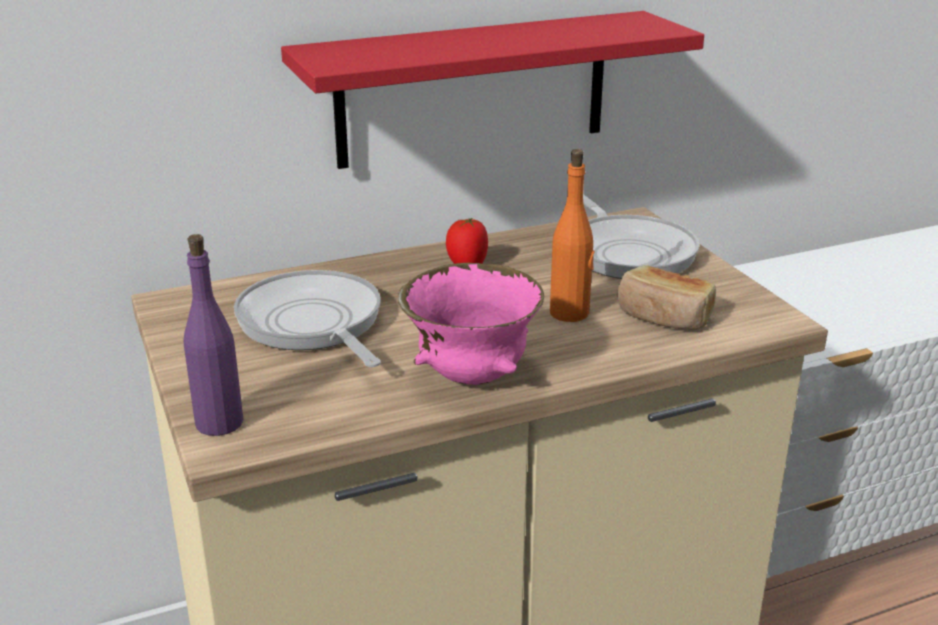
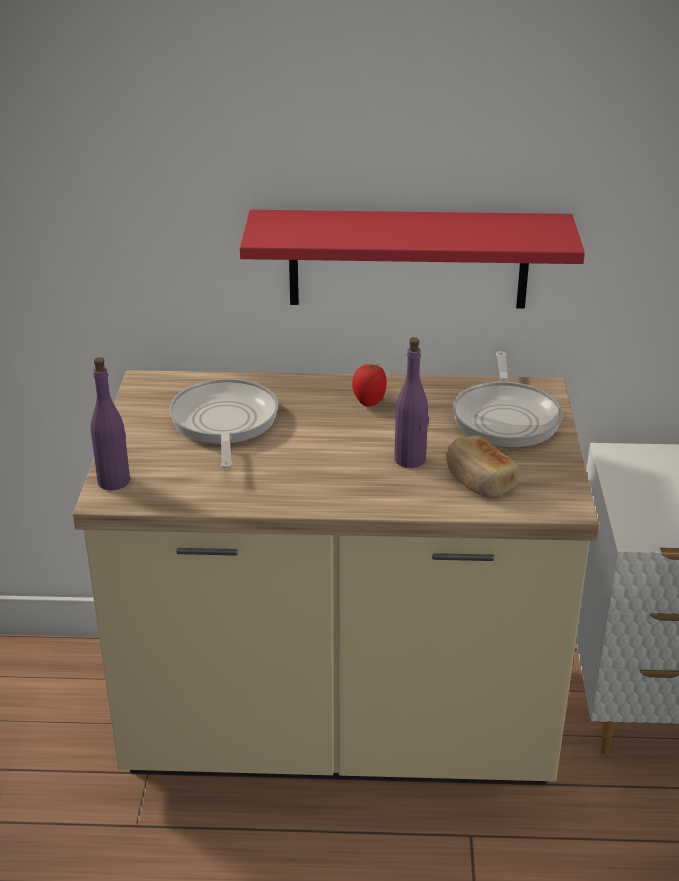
camera: 25 degrees right, 5 degrees up
(471, 376) = (296, 491): pink bowl -> none
(570, 313) = (410, 459): orange bottle -> purple bottle

